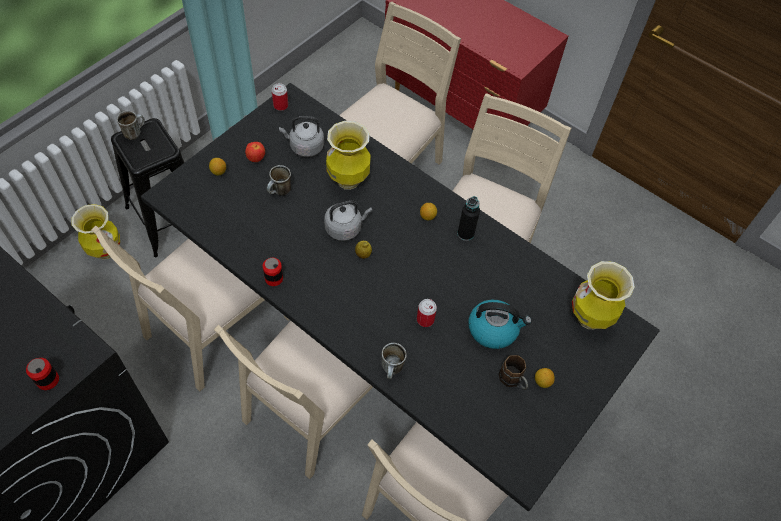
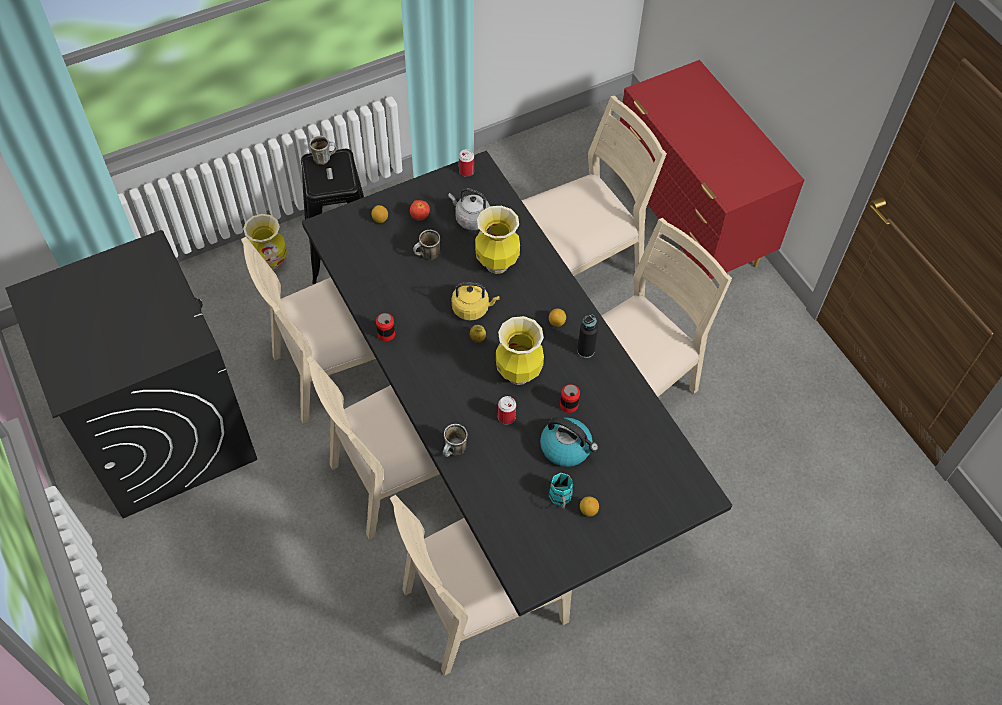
camera: 25 degrees right, 0 degrees up
(48, 380) = (158, 354): can -> can (569, 405)
(345, 228) = (472, 309): grey kettle -> yellow kettle
(513, 381) = (560, 500): brown mug -> turquoise mug
(589, 318) = (666, 470): vase -> vase (518, 374)

